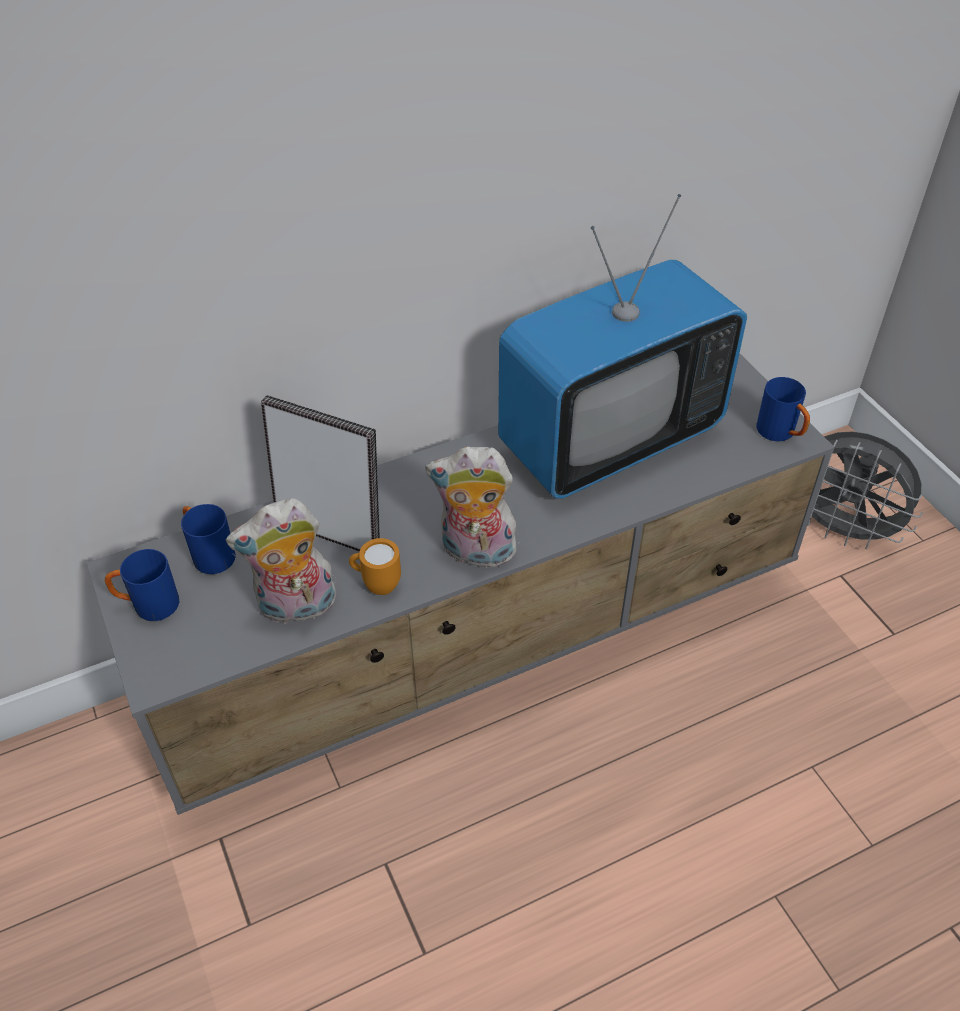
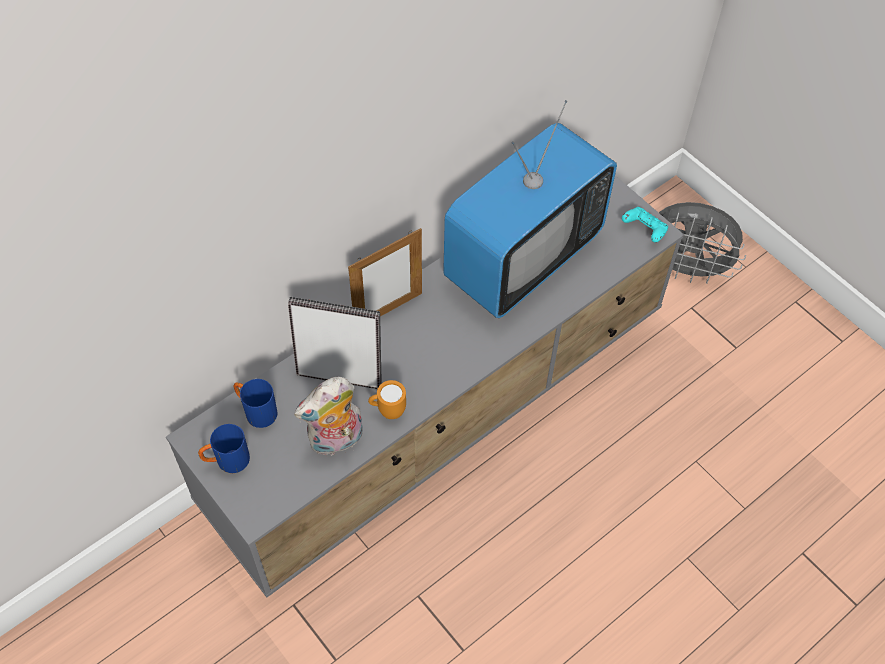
camera: 15 degrees left, 10 degrees up
(418, 470) = (388, 311): none -> picture frame
(475, 553) = (450, 371): plush toy -> none
(781, 434) = (644, 230): blue mug -> turquoise game controller

